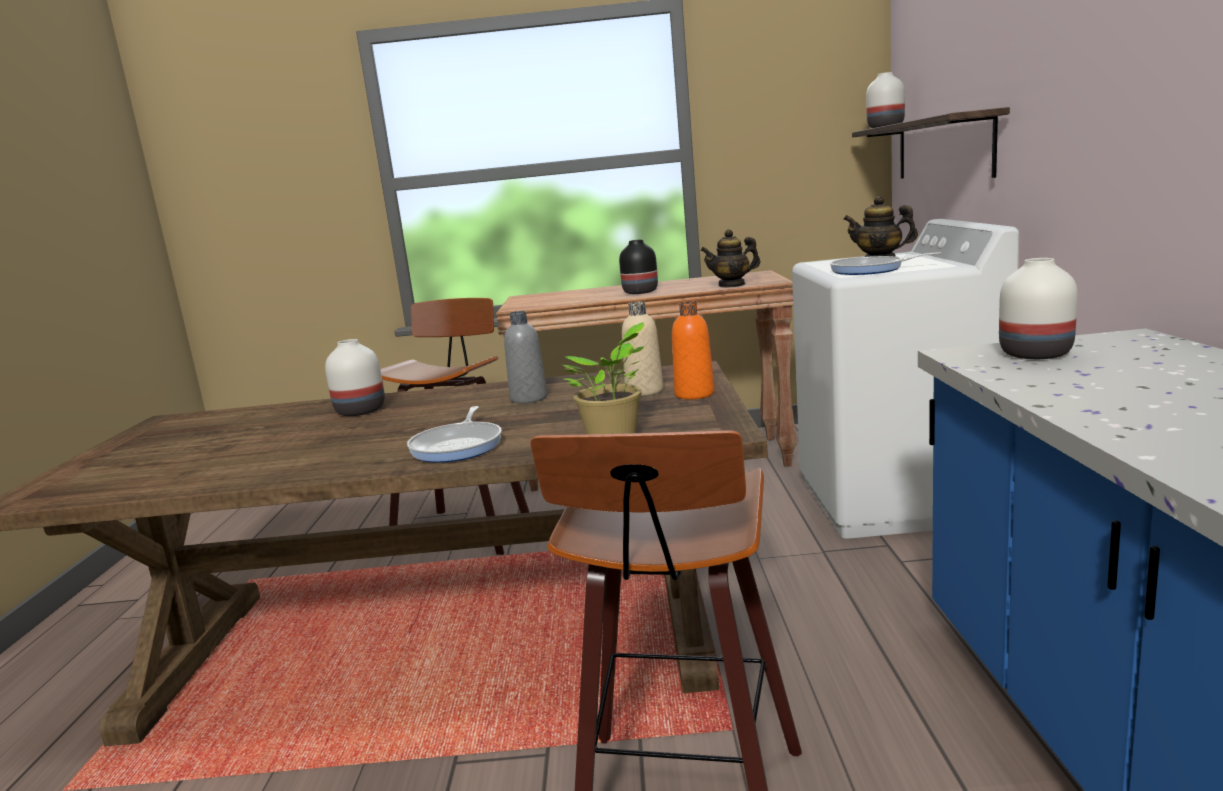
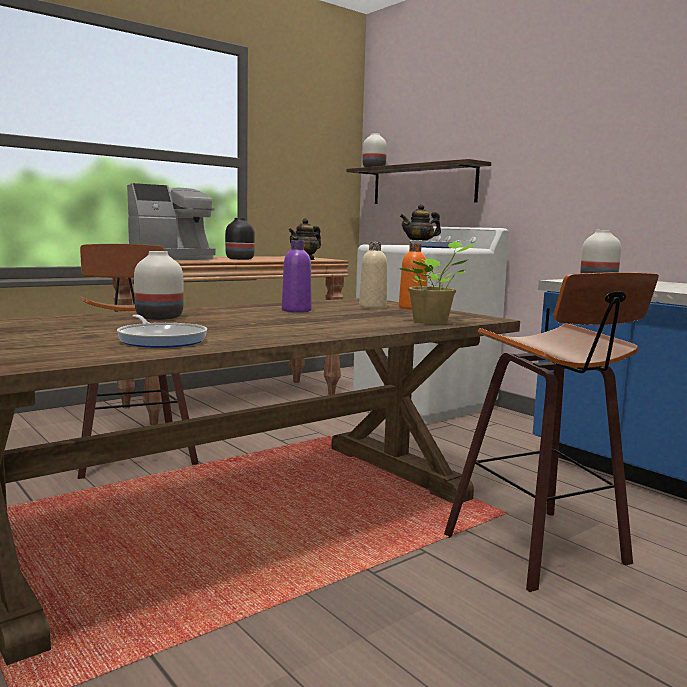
camera: 40 degrees left, 5 degrees down
(459, 446) = (332, 327): frying pan -> frying pan (161, 340)
(529, 398) = (296, 310): grey bottle -> purple bottle
(564, 295) = (172, 258): none -> coffee machine

